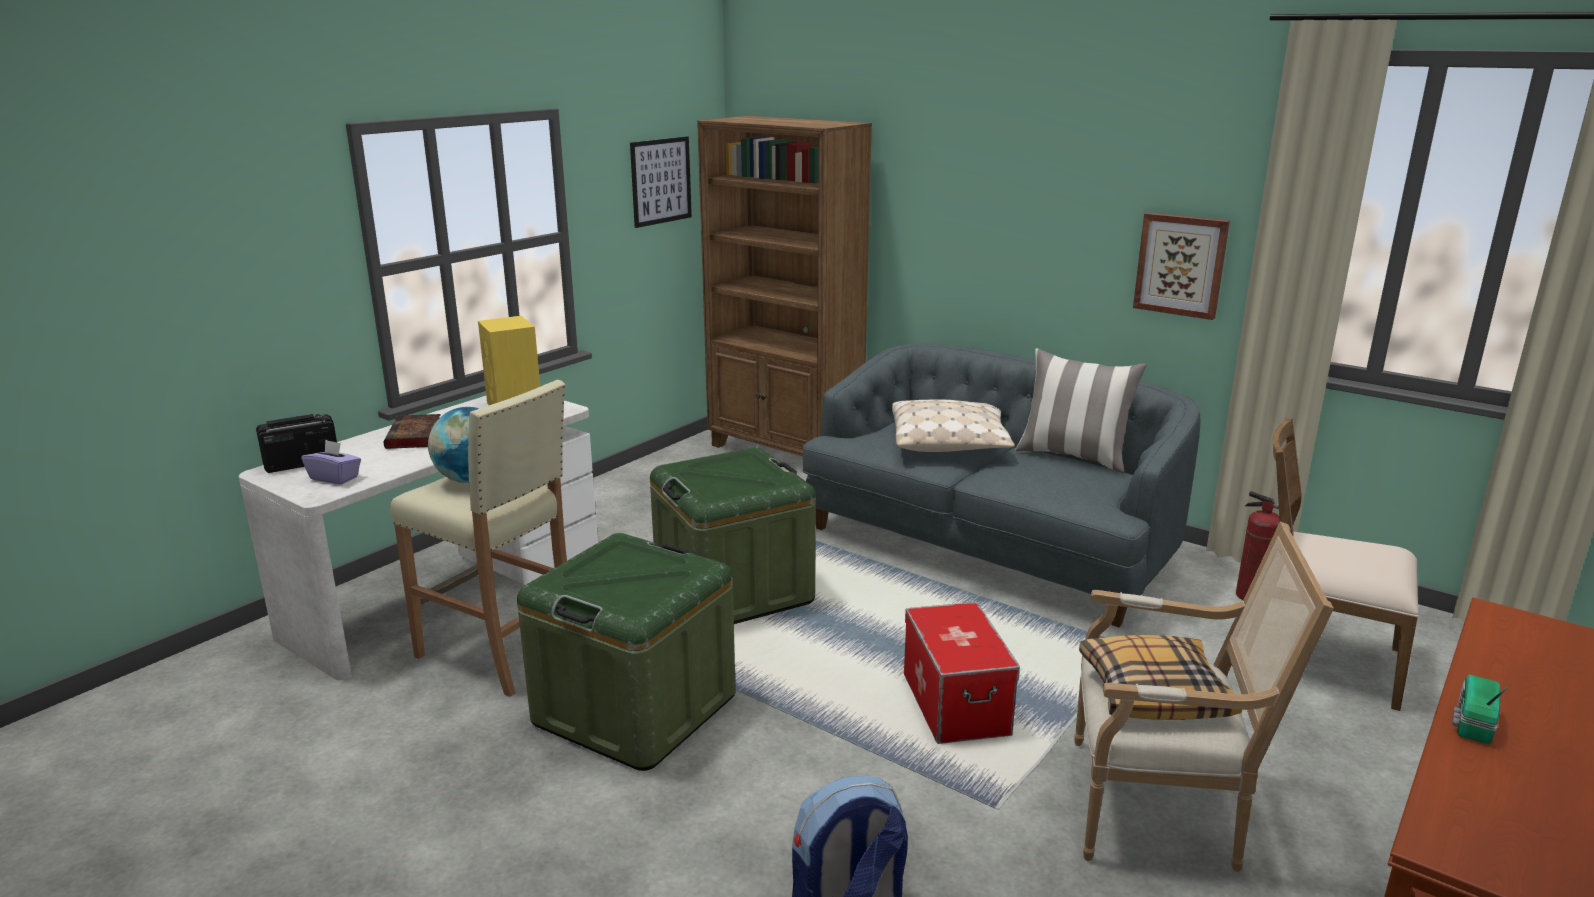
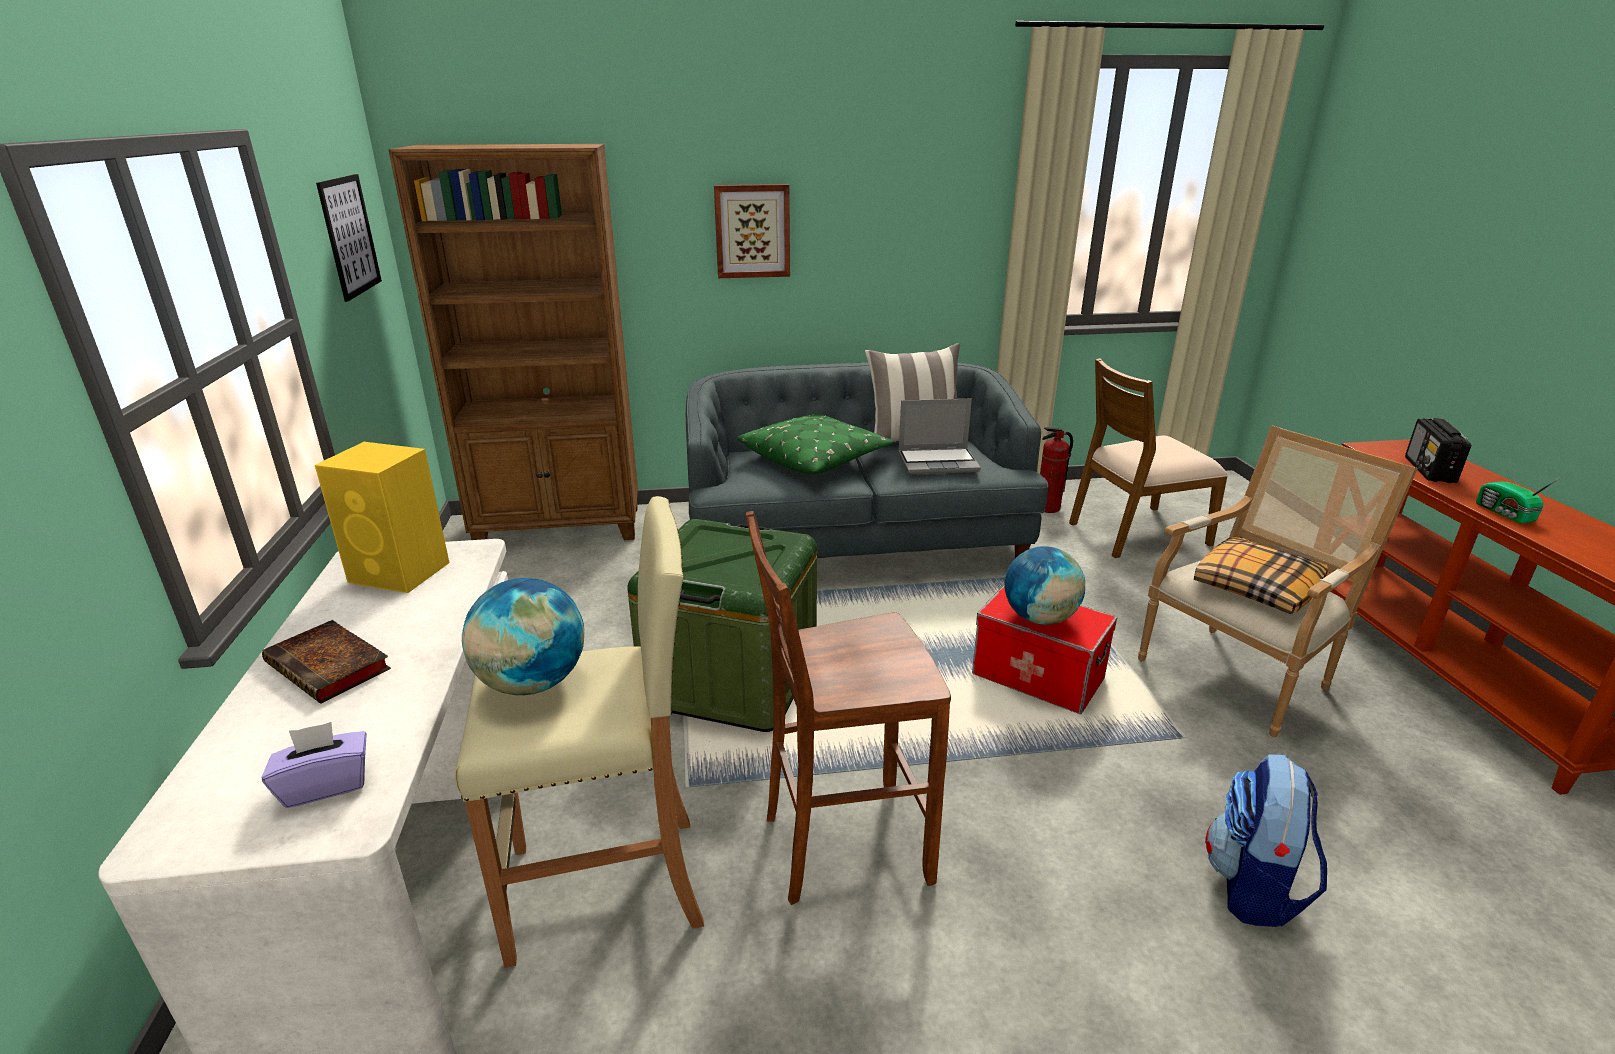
camera: 45 degrees left, 5 degrees up
(301, 463) = (205, 796): radio -> radio (1429, 470)
(635, 709) = (841, 845): green storage box -> brown stool
(947, 635) = (1039, 618): none -> globe
(950, 442) = (815, 458): beige pillow -> green pillow
(1046, 479) = (938, 462): none -> laptop
(1181, 265) = (941, 254): picture -> picture (752, 231)

